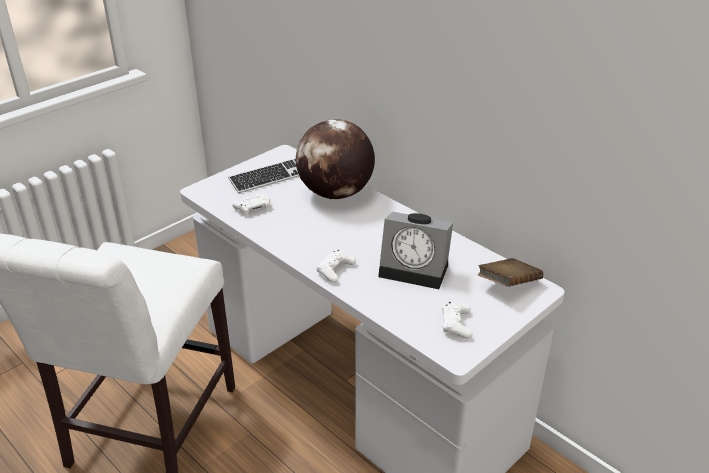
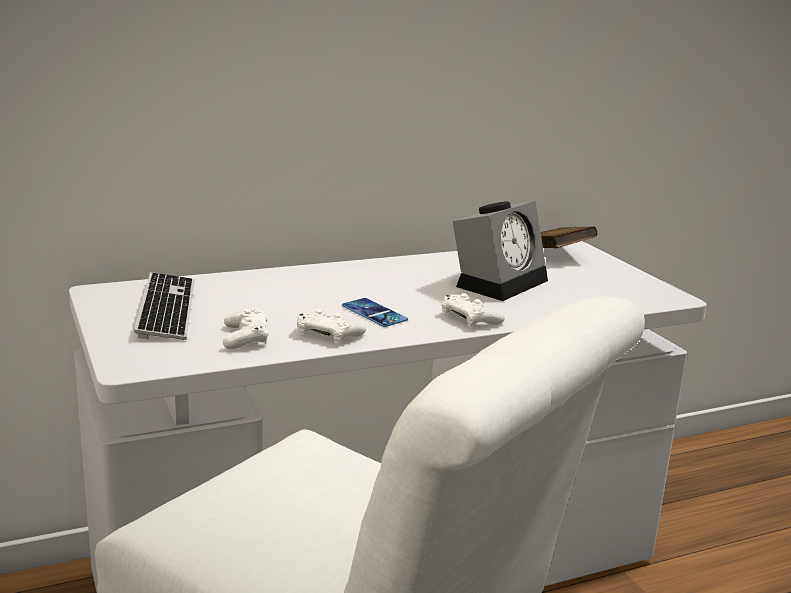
camera: 70 degrees left, 15 degrees down
(316, 235) = (374, 313): none -> phone
(335, 193) = (274, 284): globe -> none
(456, 324) = (618, 287): white game controller -> white game controller (328, 334)

